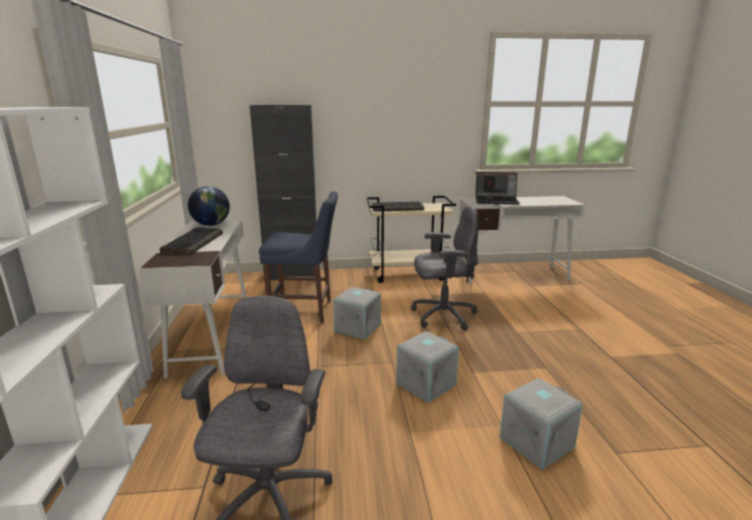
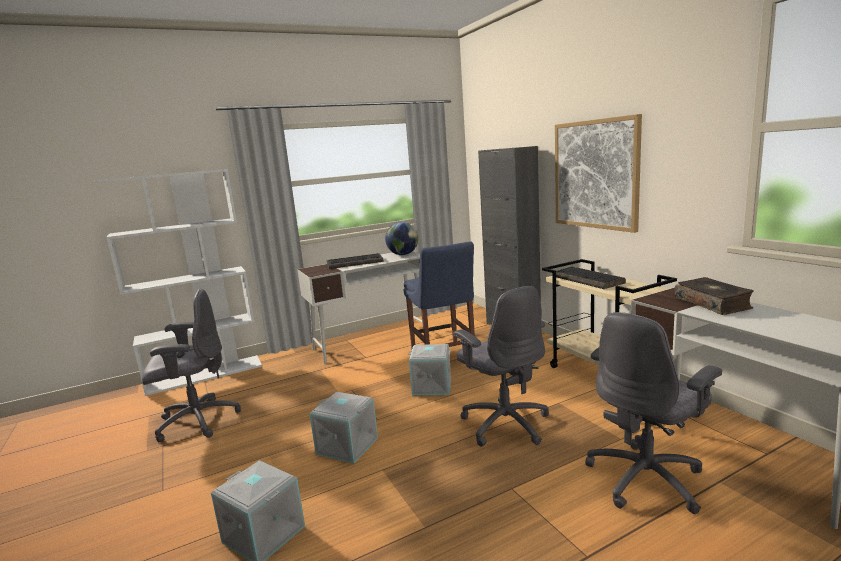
camera: 70 degrees right, 5 degrees down
(374, 130) = (595, 174): none -> picture
(497, 200) = (712, 303): laptop -> book
(523, 298) = (646, 478): none -> grey office chair

